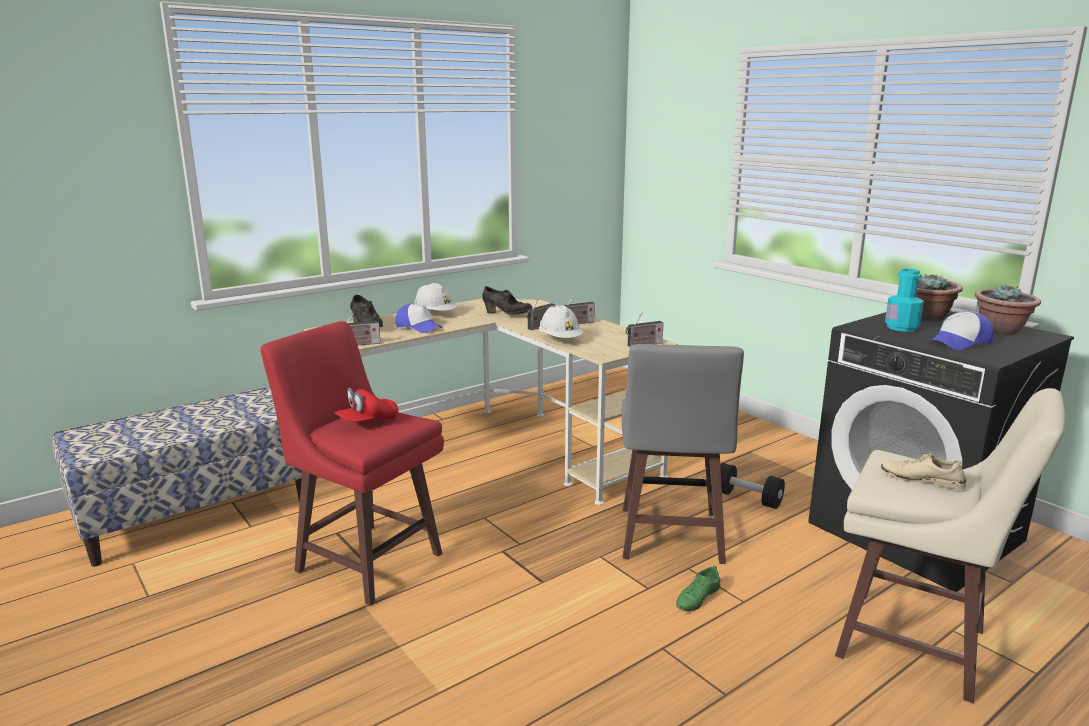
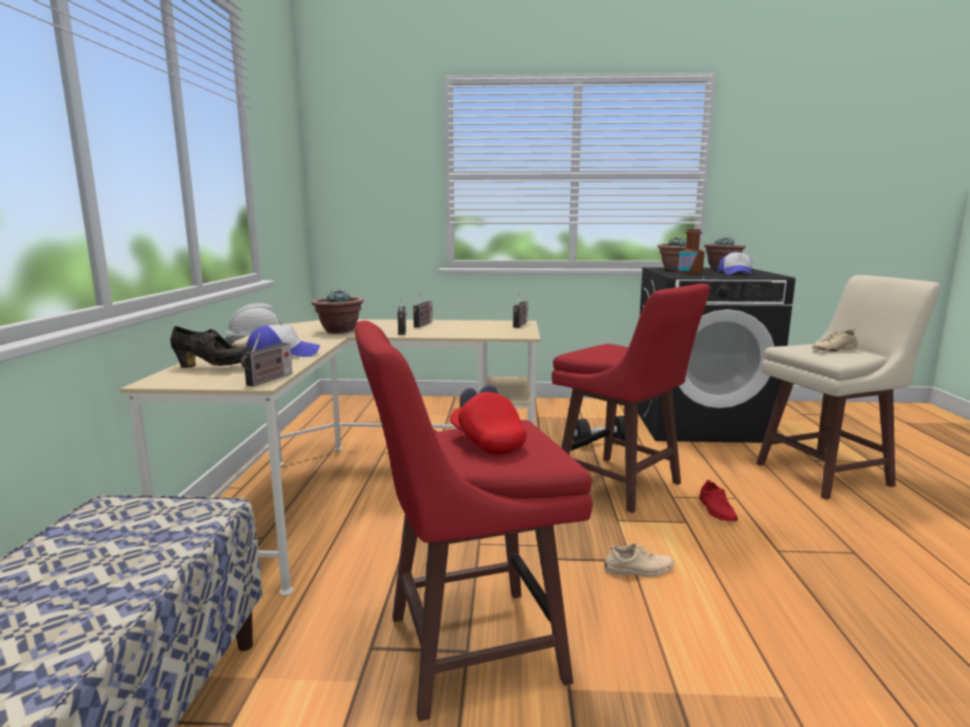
camera: 50 degrees left, 5 degrees down
(368, 422) = (487, 441): red cap -> red cap turned 150 degrees clockwise
(507, 315) = (339, 331): black shoe -> potted plant
(533, 589) = (639, 569): none -> beige shoe
(560, 340) = (453, 334): white hard hat -> none
(670, 537) = (620, 485): grey stool -> red stool
(697, 597) = (717, 510): green shoe -> red shoe
(901, 327) = (690, 273): turquoise bottle -> brown bottle

